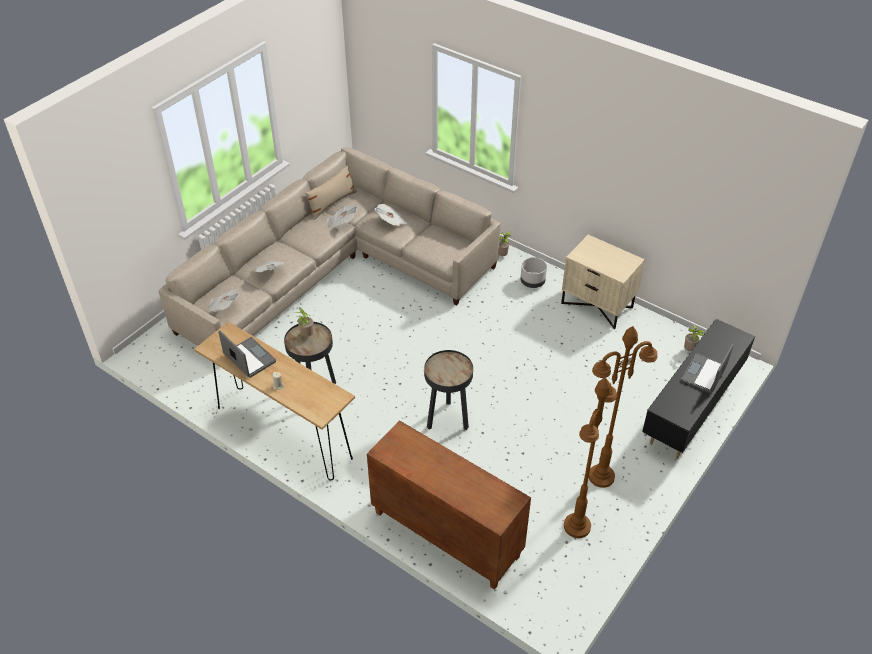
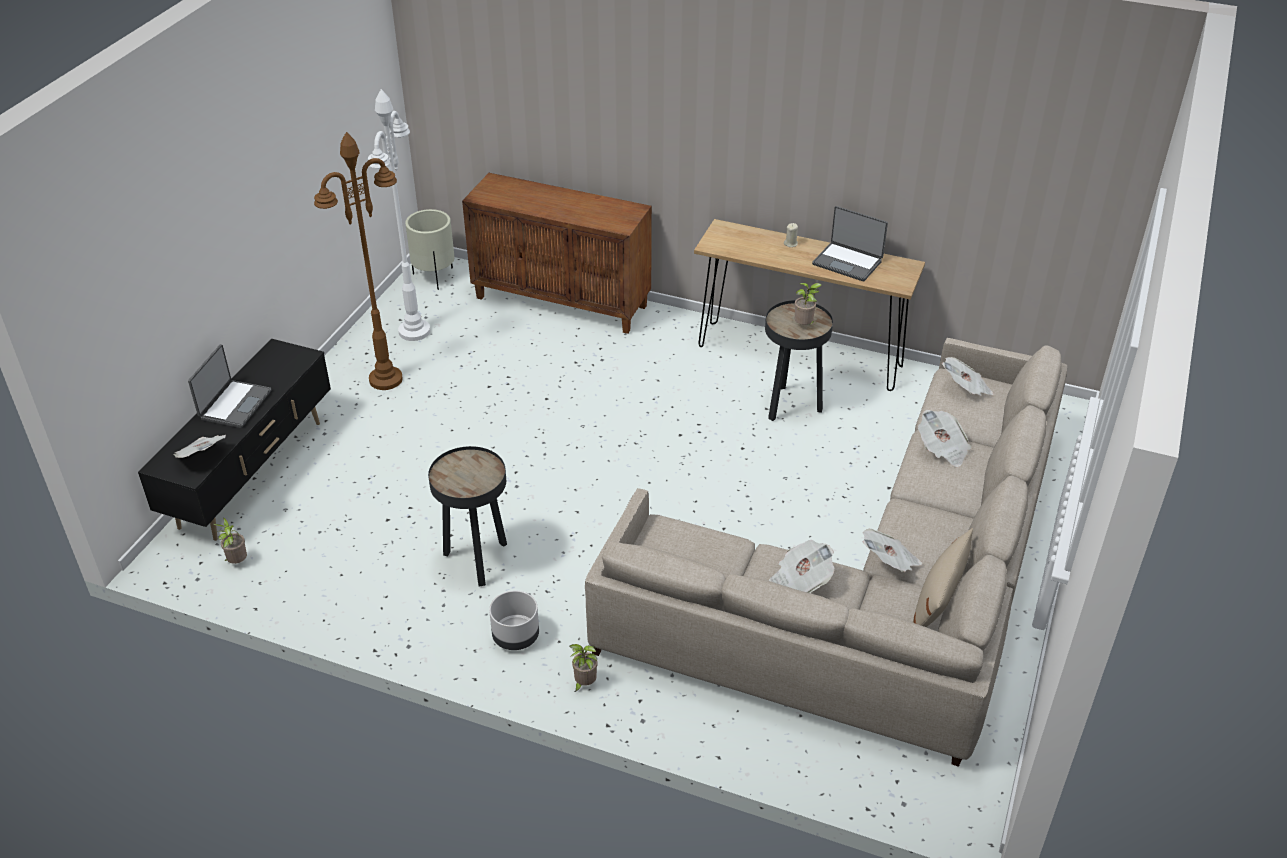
camera: 165 degrees right, 5 degrees down
(448, 420) = (596, 404): black side table -> black side table (476, 561)
(555, 597) = (434, 277): none -> beige planter
(577, 526) = (414, 331): brown floor lamp -> white floor lamp
(597, 305) = (392, 614): beige nightstand -> none
(716, 339) = (202, 456): none -> newspaper

